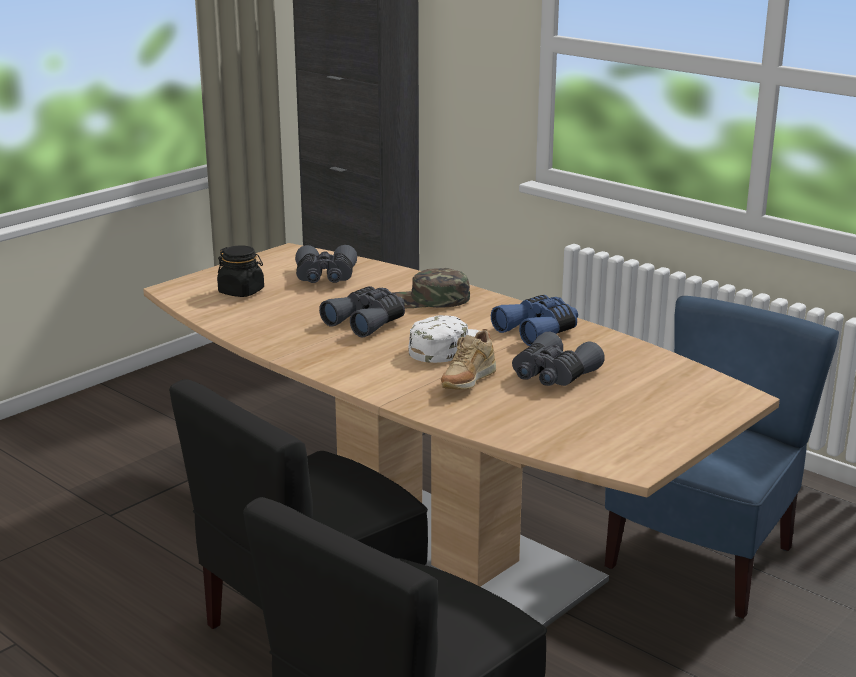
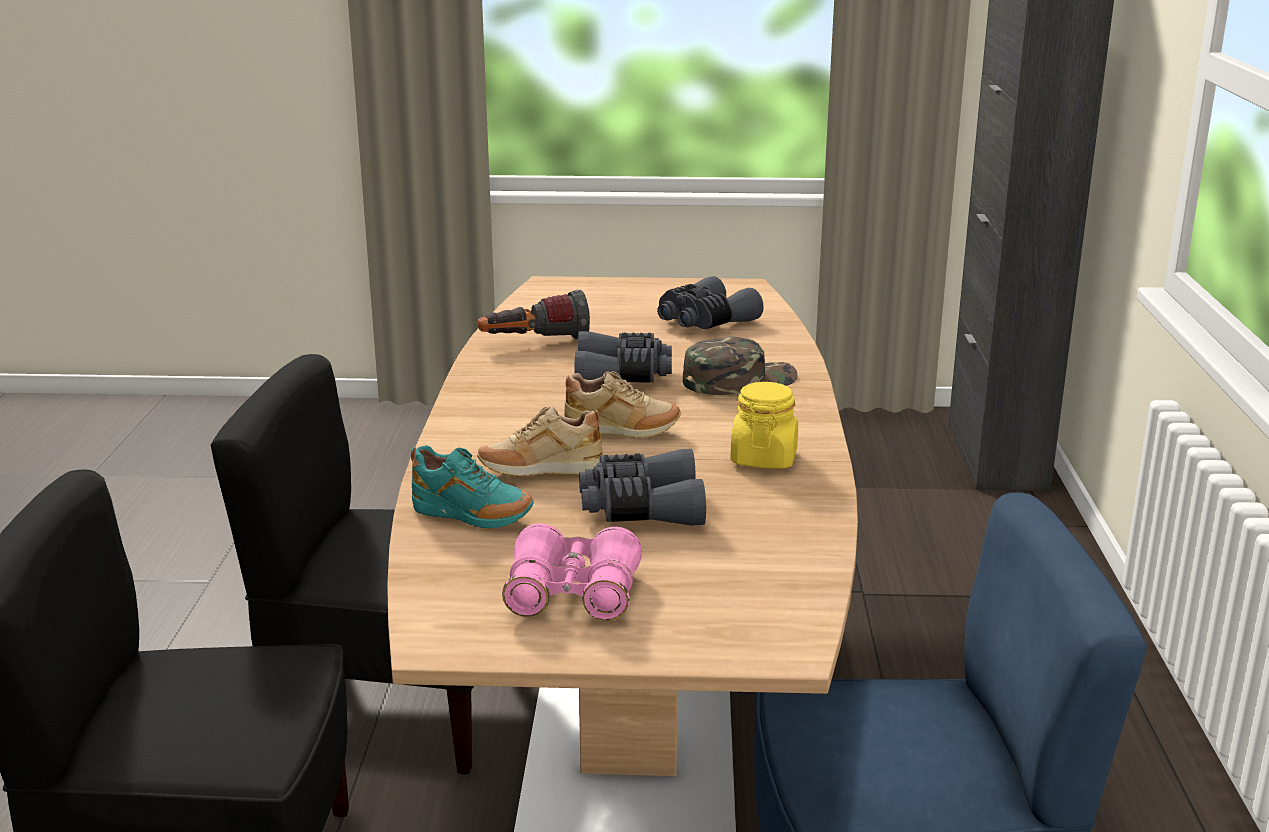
camera: 50 degrees right, 0 degrees up
(241, 292) = (596, 307): black jar -> none
(268, 325) = (534, 343): none -> flashlight
(428, 300) = (738, 380): green cap -> green cap turned 105 degrees clockwise
(447, 348) = (622, 432): white cap -> beige shoe
(497, 417) = (472, 518): none -> turquoise shoe
(538, 330) = (763, 458): blue binoculars -> yellow jar
(627, 421) = (572, 594): none -> pink binoculars

